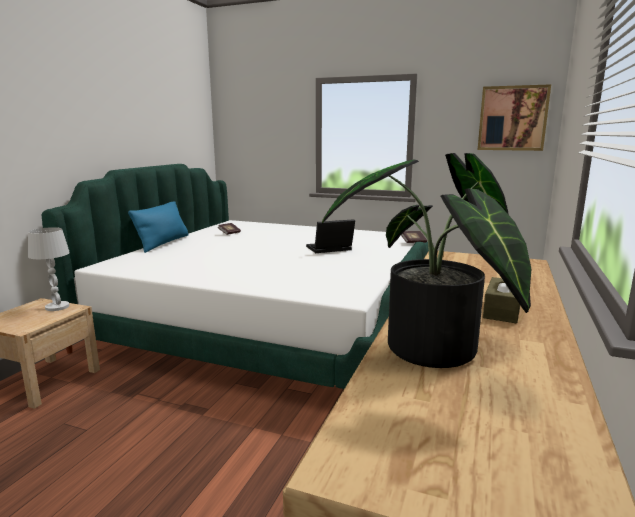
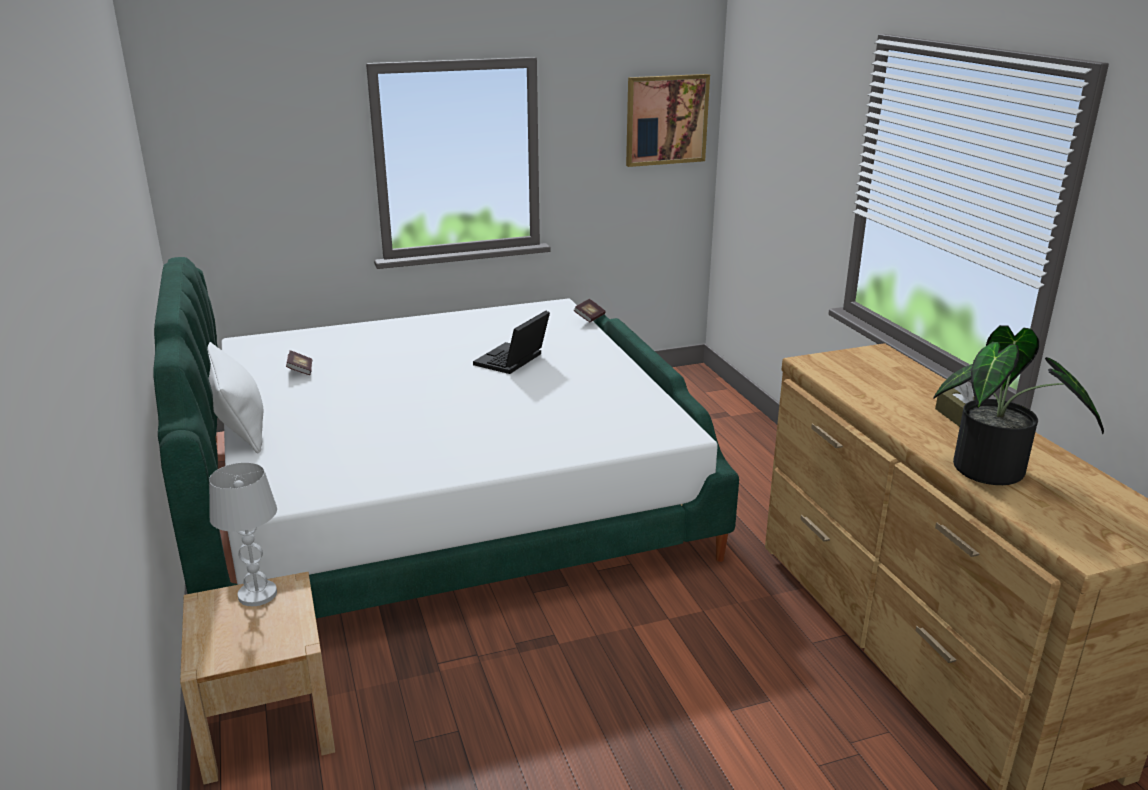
camera: 40 degrees left, 10 degrees up
(163, 243) = (238, 424): blue pillow -> white pillow

